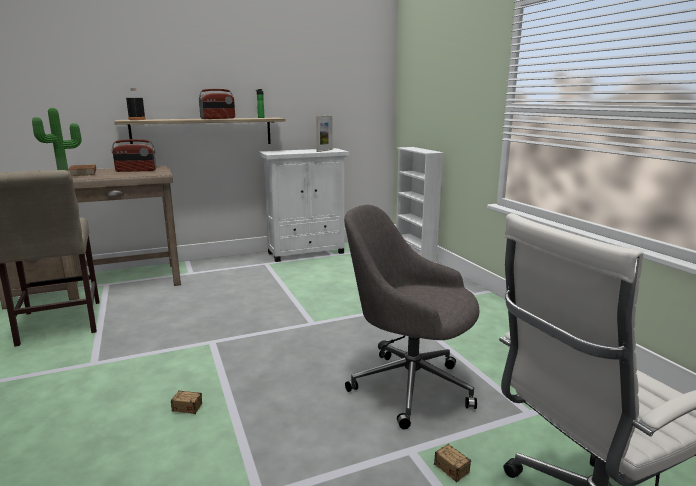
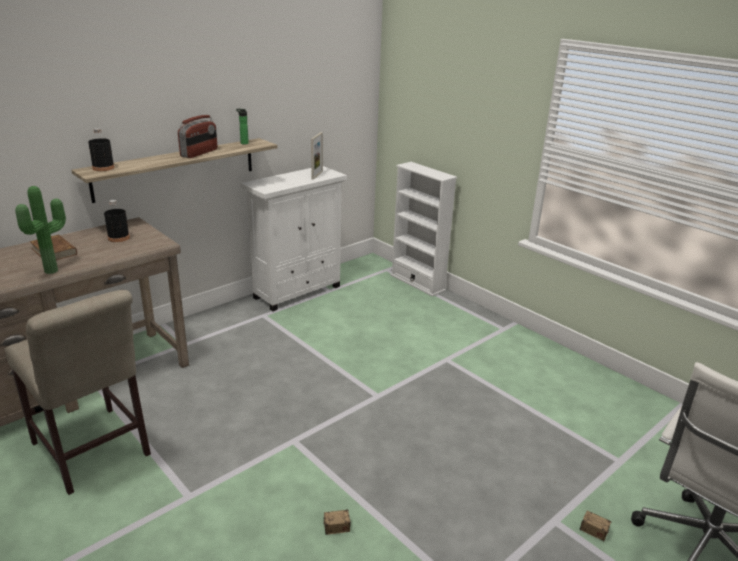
camera: 20 degrees left, 10 degrees up
(136, 171) = (118, 238): radio -> black bottle
(409, 387) = (515, 456): grey office chair -> none

